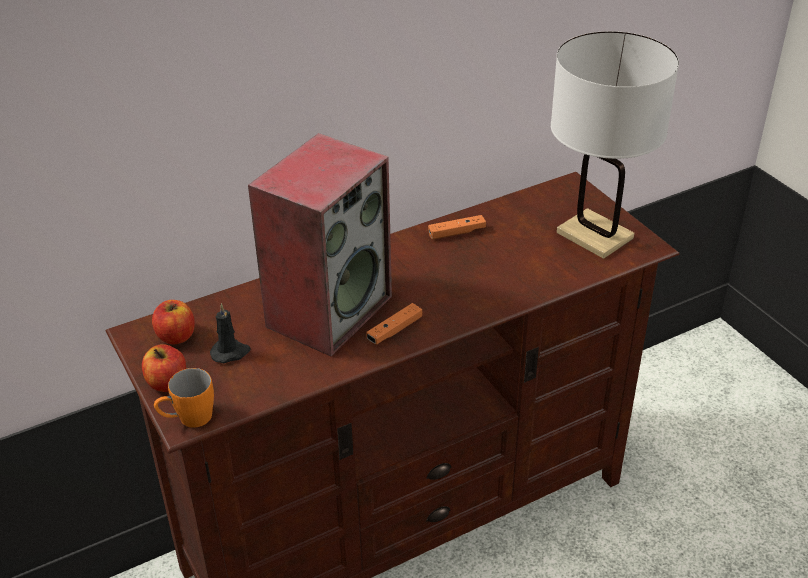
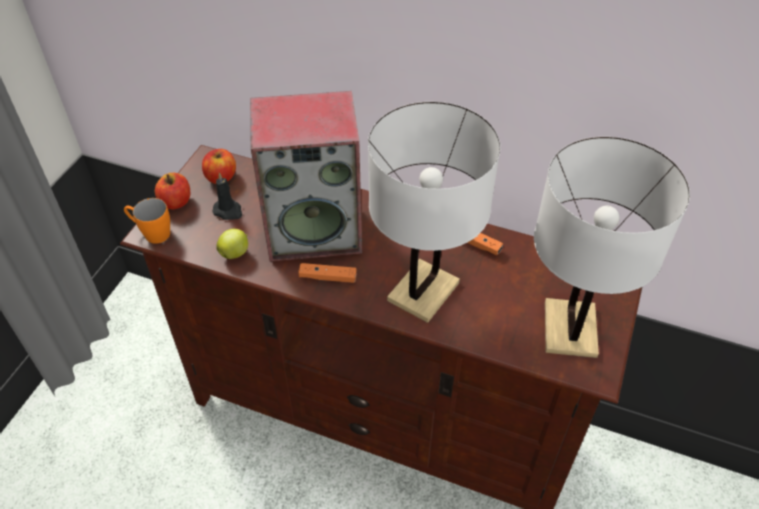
camera: 50 degrees right, 10 degrees up
(292, 373) = (235, 253): none -> apple
(475, 285) = (423, 291): none -> white table lamp

